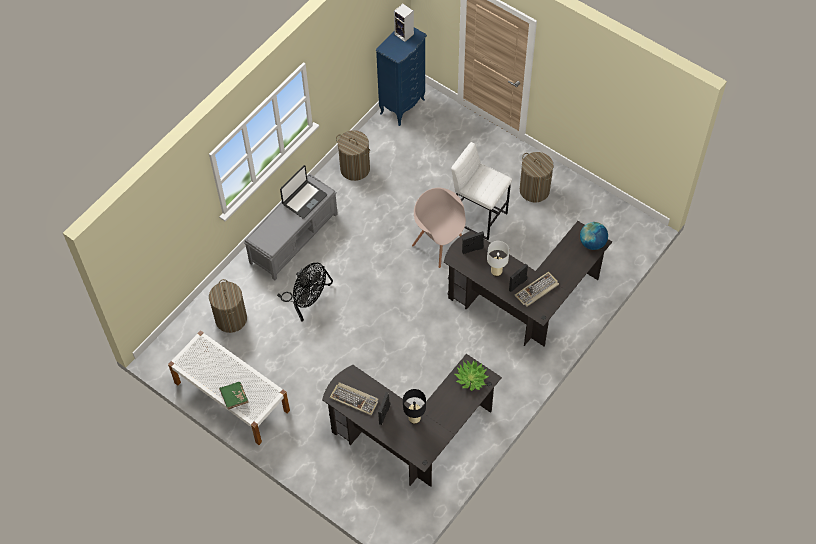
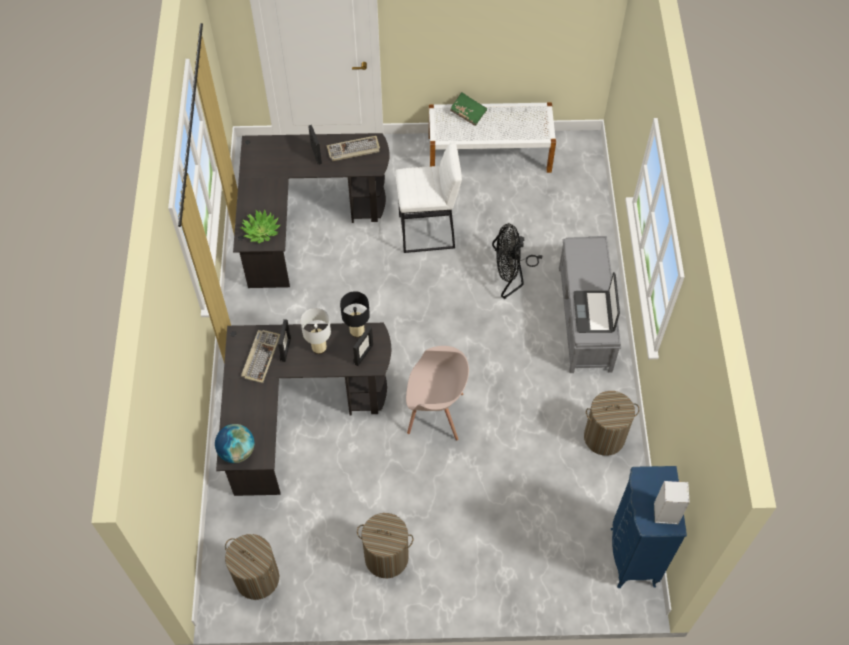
camera: 140 degrees right, 0 degrees up
(231, 319) = (559, 210): laundry basket -> laundry basket (257, 578)
(414, 419) = (285, 167): black table lamp -> black table lamp (357, 331)
(478, 216) = (421, 477): white stool -> white stool (428, 231)

